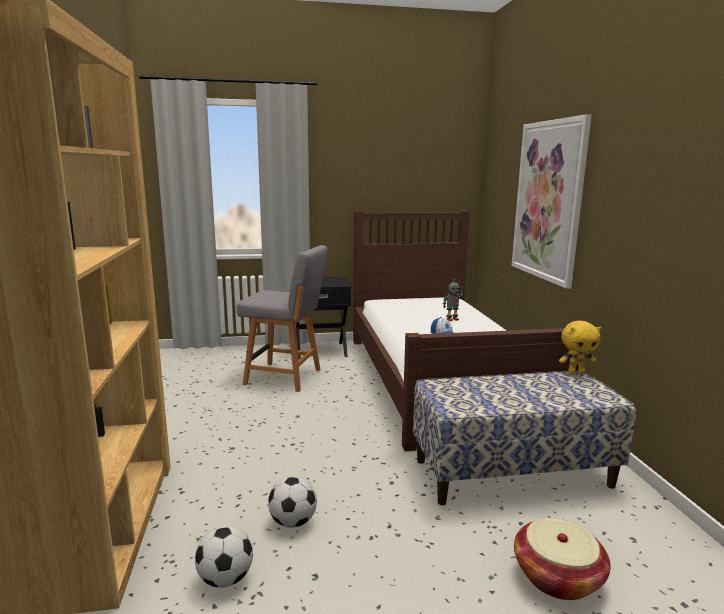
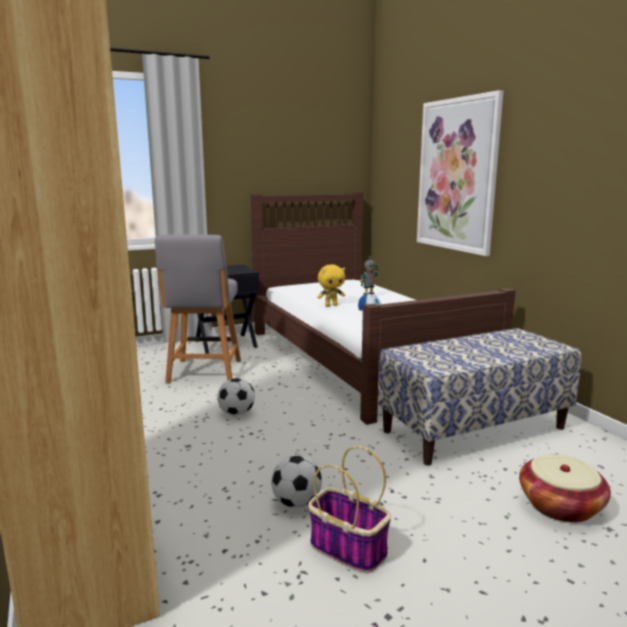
camera: 15 degrees left, 0 degrees up
(225, 579) = (260, 566): football -> football (236, 413)
(286, 377) = (204, 372): grey chair -> grey chair turned 90 degrees clockwise
(311, 578) = (346, 548): none -> basket
(576, 372) = (514, 330): yellow plush toy -> yellow plush toy (331, 305)

